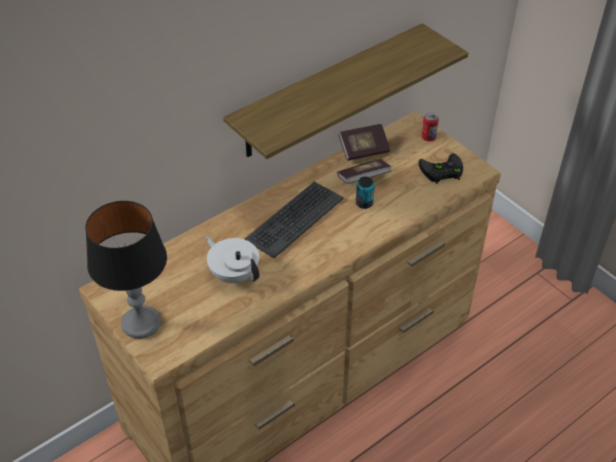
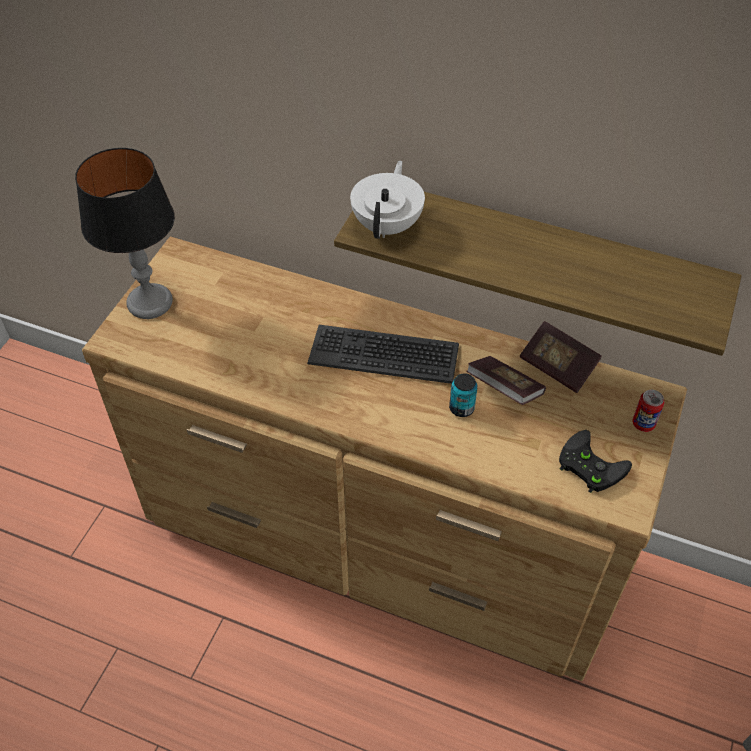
camera: 60 degrees right, 5 degrees up
(234, 274) = (262, 342): white teapot -> white teapot (388, 225)

